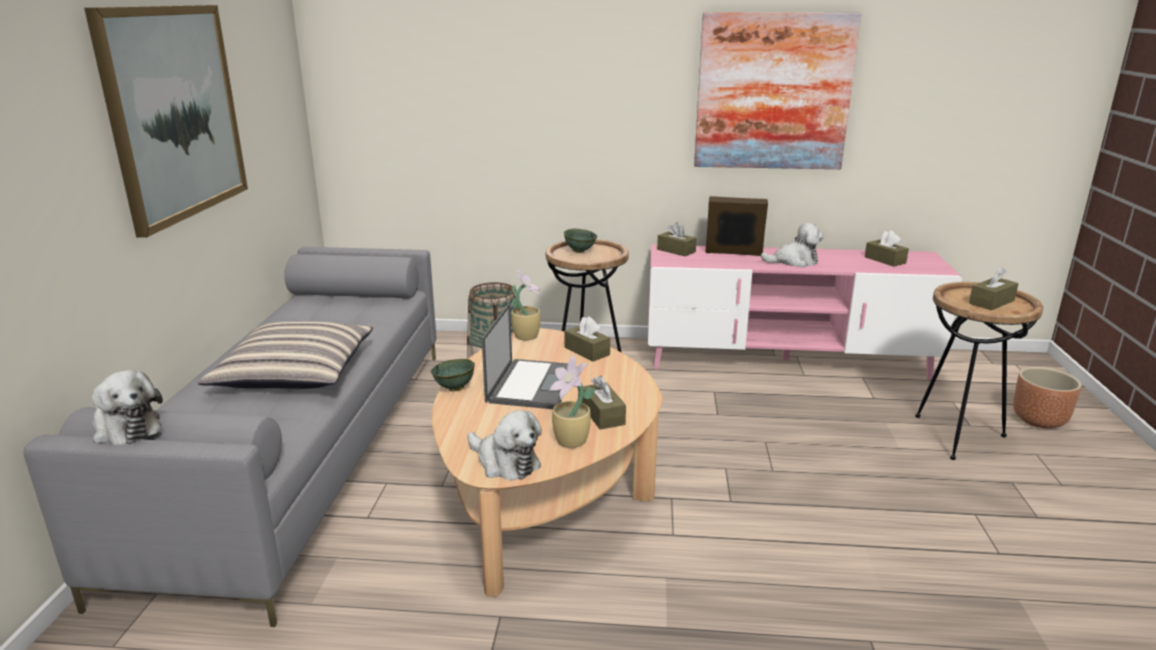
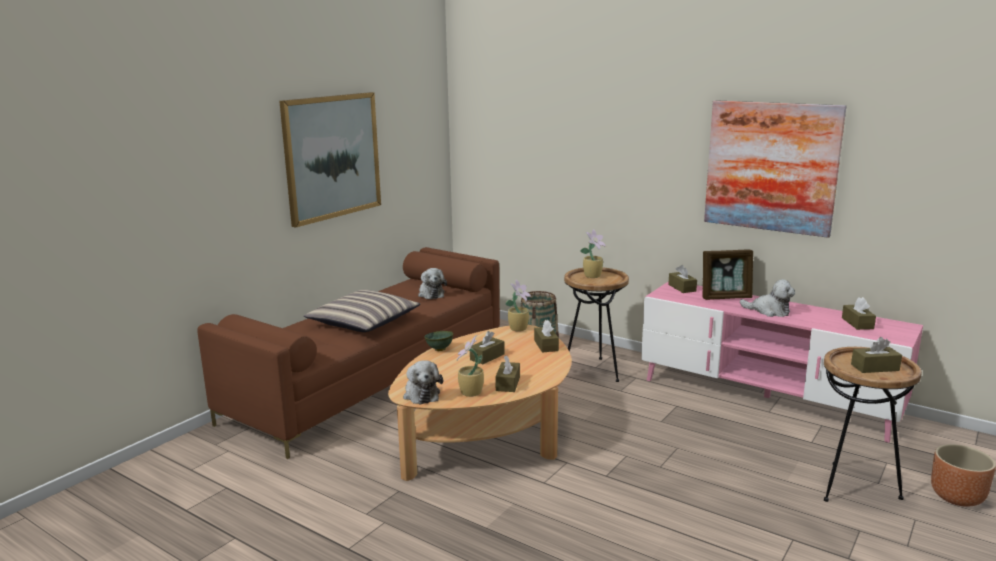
camera: 30 degrees right, 5 degrees down
(125, 428) = (242, 327): plush toy -> plush toy (431, 294)
(302, 452) = (372, 378): grey sofa -> brown sofa
(532, 384) = (487, 357): laptop -> brown tissue box
(580, 251) = (593, 276): green bowl -> potted plant
(733, 254) = (726, 297): picture frame -> picture frame turned 135 degrees clockwise

